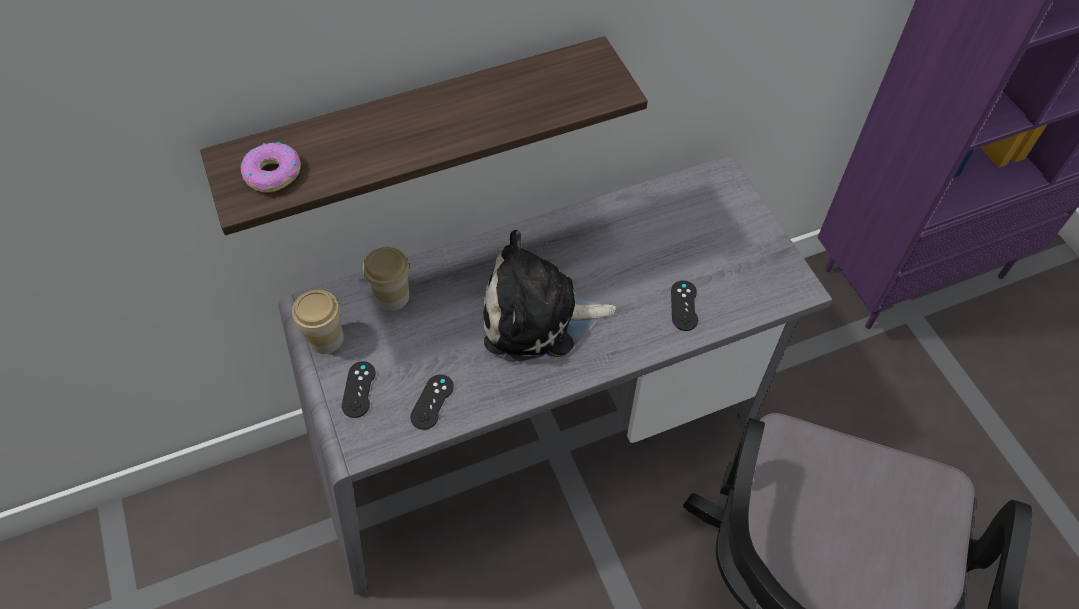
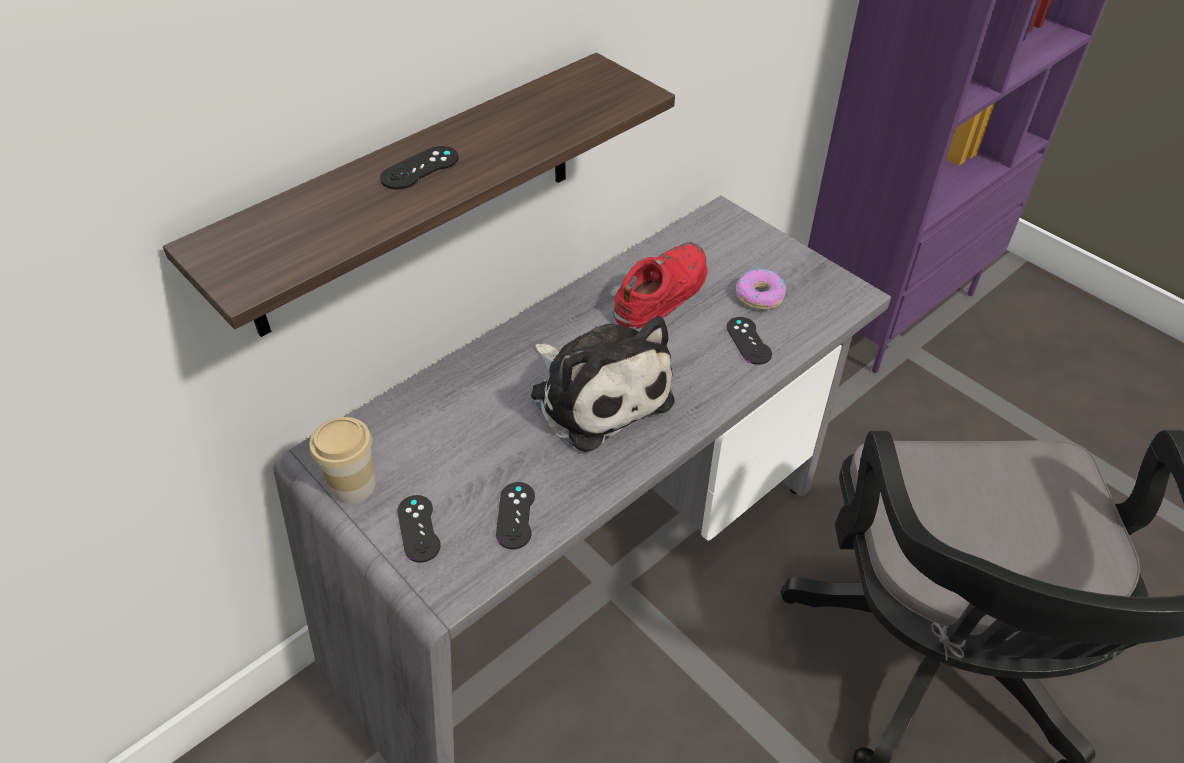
camera: 20 degrees left, 10 degrees down
(273, 173) = (273, 248): donut -> donut (760, 295)
(392, 296) = (417, 418): cup -> none
(408, 125) = (420, 168): none -> black game controller
(538, 317) = (597, 394): plush toy -> plush toy turned 105 degrees counterclockwise
(633, 237) = (662, 292): none -> red shoe

